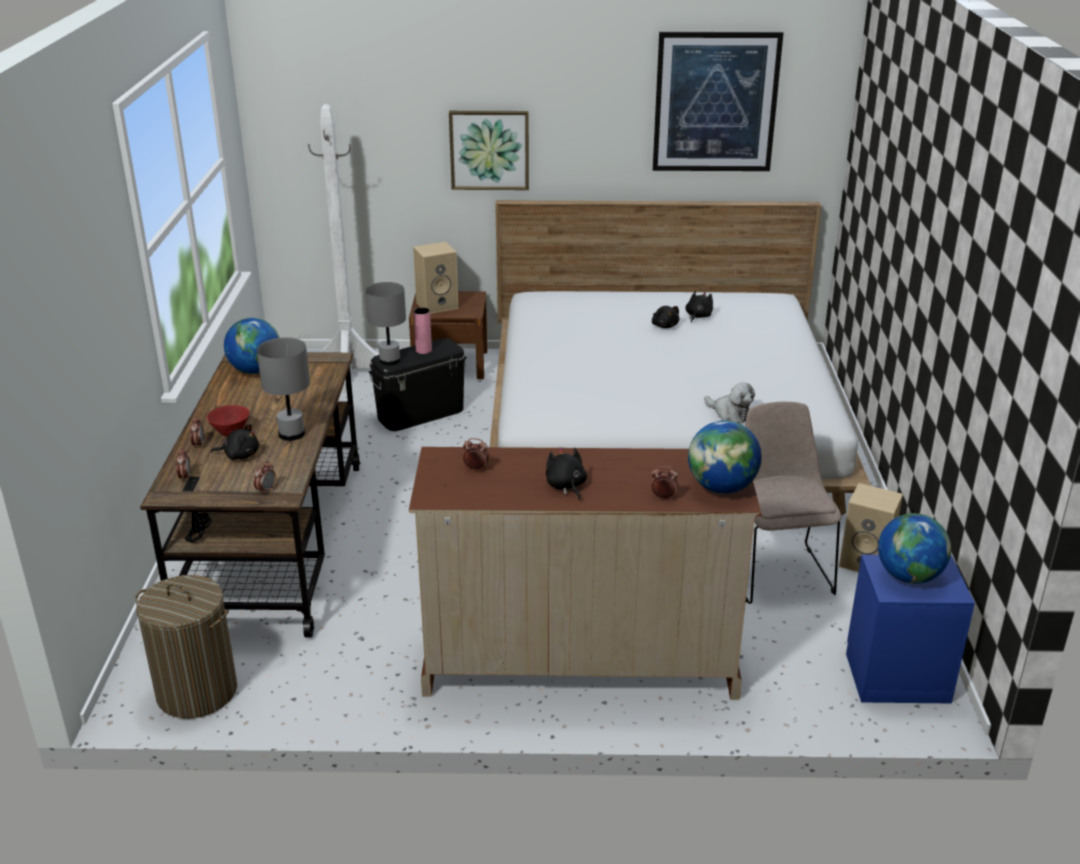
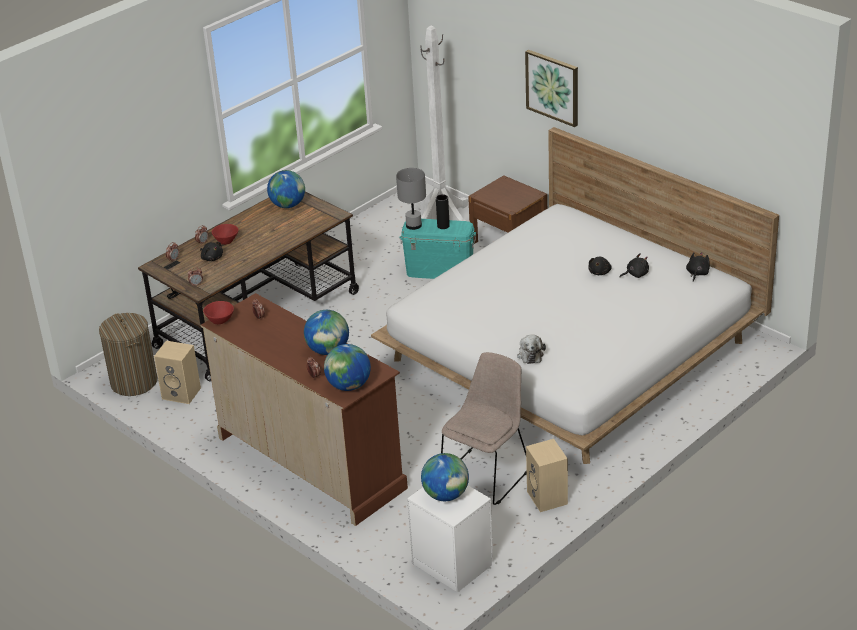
camera: 45 degrees right, 5 degrees up
(292, 434) = (250, 256): grey table lamp -> none
(421, 413) = (440, 271): black storage box -> turquoise storage box
(423, 350) = (443, 226): pink vase -> black vase
(431, 493) = (220, 321): none -> red bowl
(438, 305) = (499, 193): beige speaker -> beige speaker (182, 393)
(566, 486) = (282, 347): black plush toy -> black plush toy (697, 273)
(627, 464) = (328, 350): none -> globe
(715, 102) = (704, 105): picture -> none
(894, 676) = (452, 562): blue nightstand -> white nightstand

